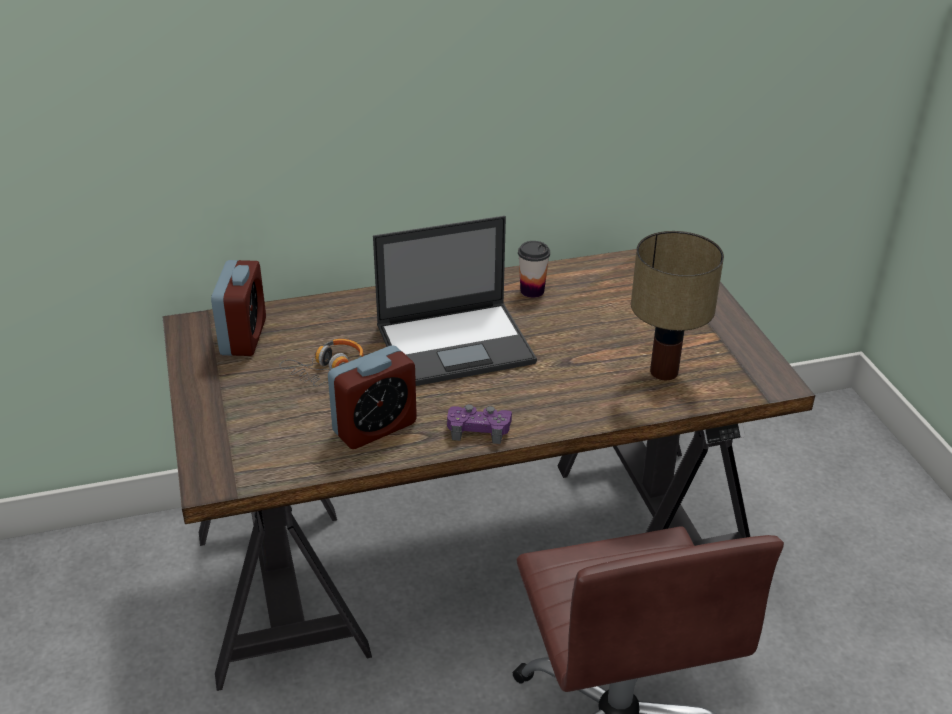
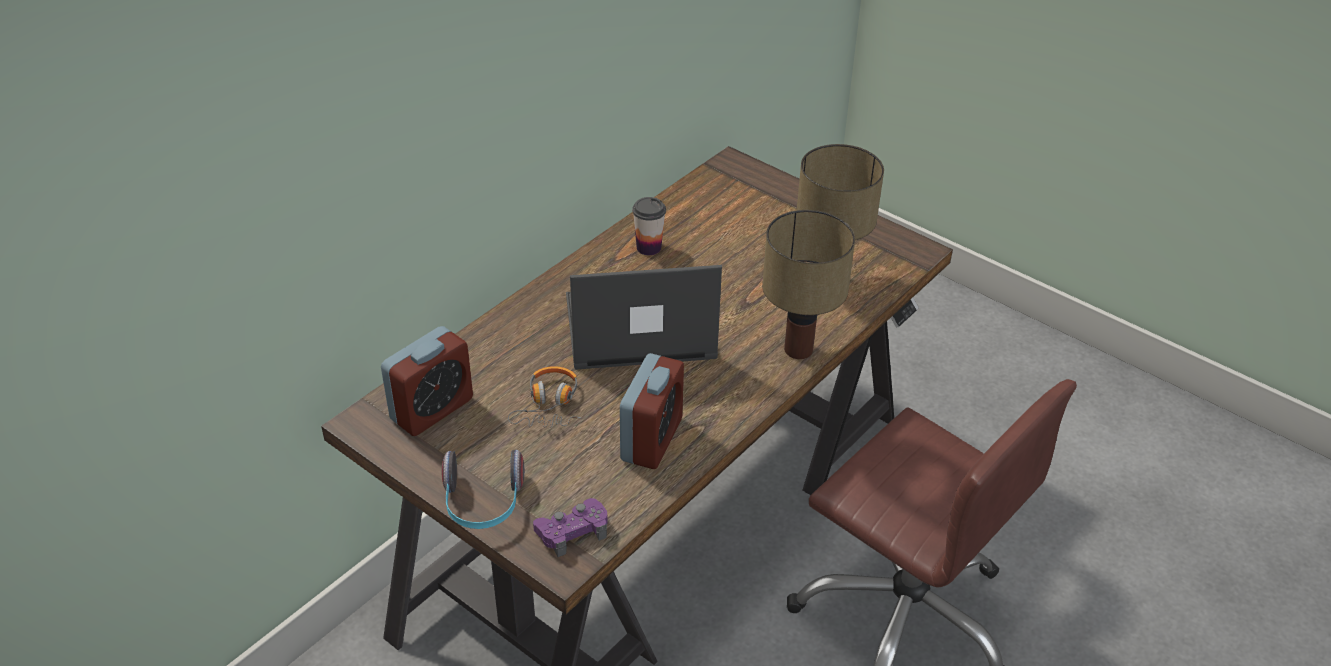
camera: 35 degrees left, 5 degrees up
(204, 414) = (483, 504): none -> headphones
(243, 337) = (432, 409): alarm clock -> alarm clock turned 75 degrees clockwise
(457, 344) = (637, 327): laptop -> laptop turned 135 degrees counterclockwise
(479, 429) = (738, 398): purple game controller -> purple game controller (572, 531)
(573, 413) = (797, 348): none -> table lamp

